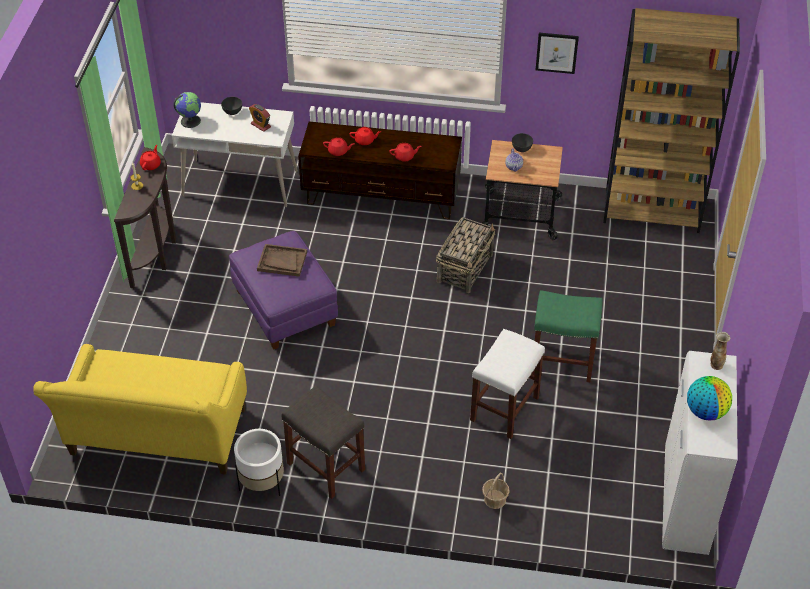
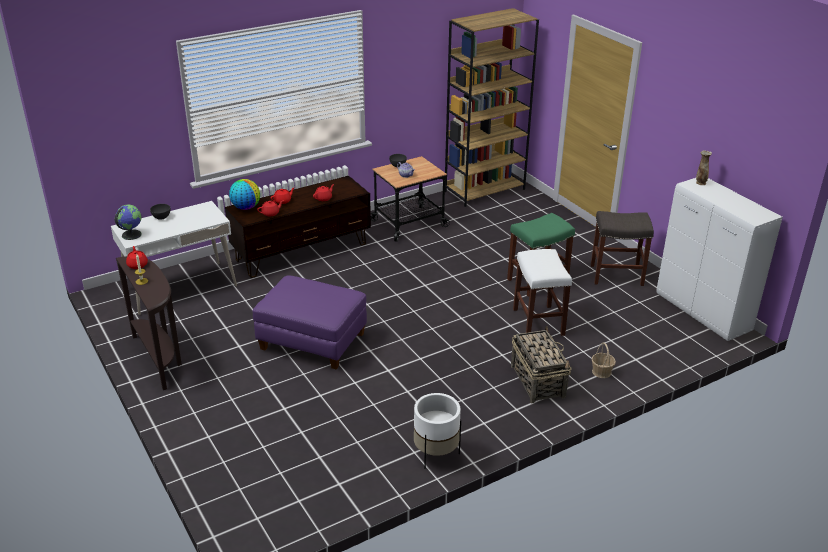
camera: 40 degrees left, 15 degrees down
(156, 439) = (313, 475): yellow sofa -> none
(260, 125) = (195, 216): alarm clock -> none
(282, 261) = (305, 292): brown tray -> none
(325, 466) = (467, 417): grey stool -> grey stool (615, 275)
(465, 267) = (410, 263): basket -> basket (537, 380)
(556, 52) = (401, 78): picture -> none
(706, 411) = (731, 204): globe -> globe (246, 207)

